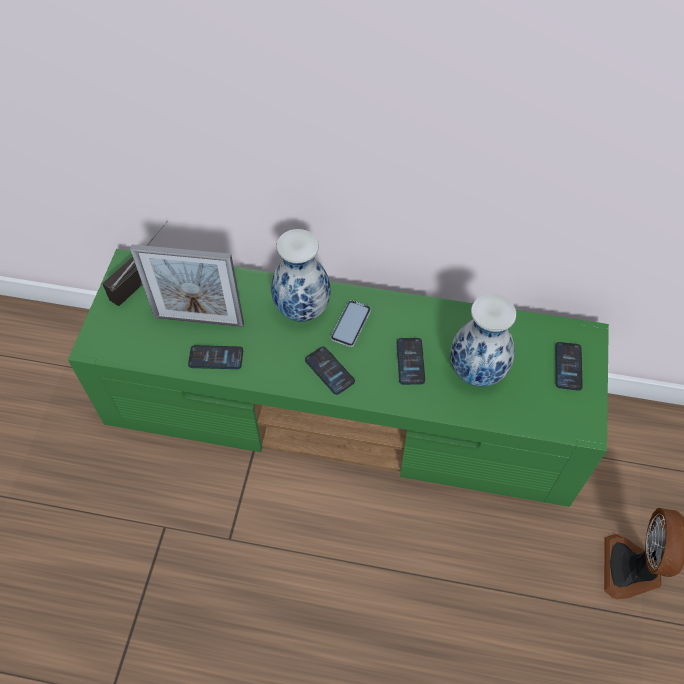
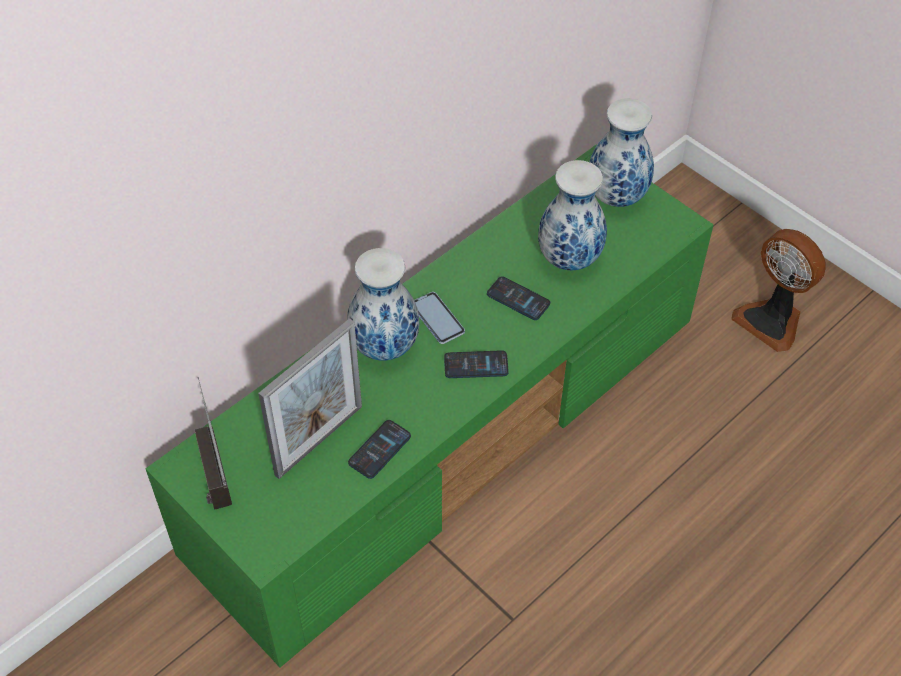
camera: 55 degrees left, 5 degrees down
(568, 366) = (616, 196): phone -> vase

